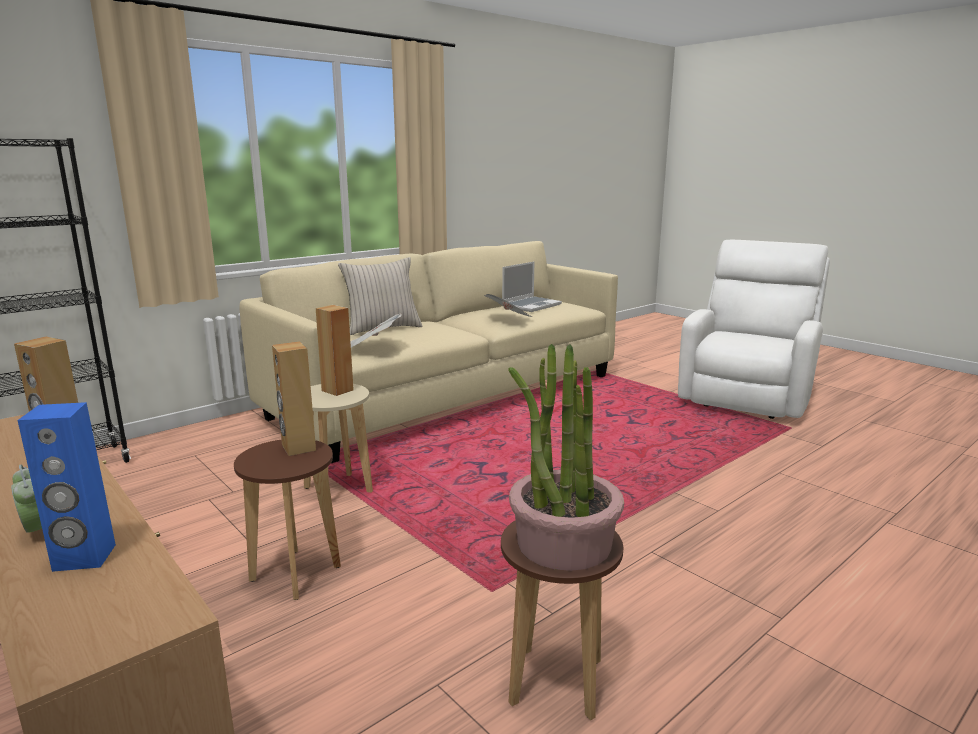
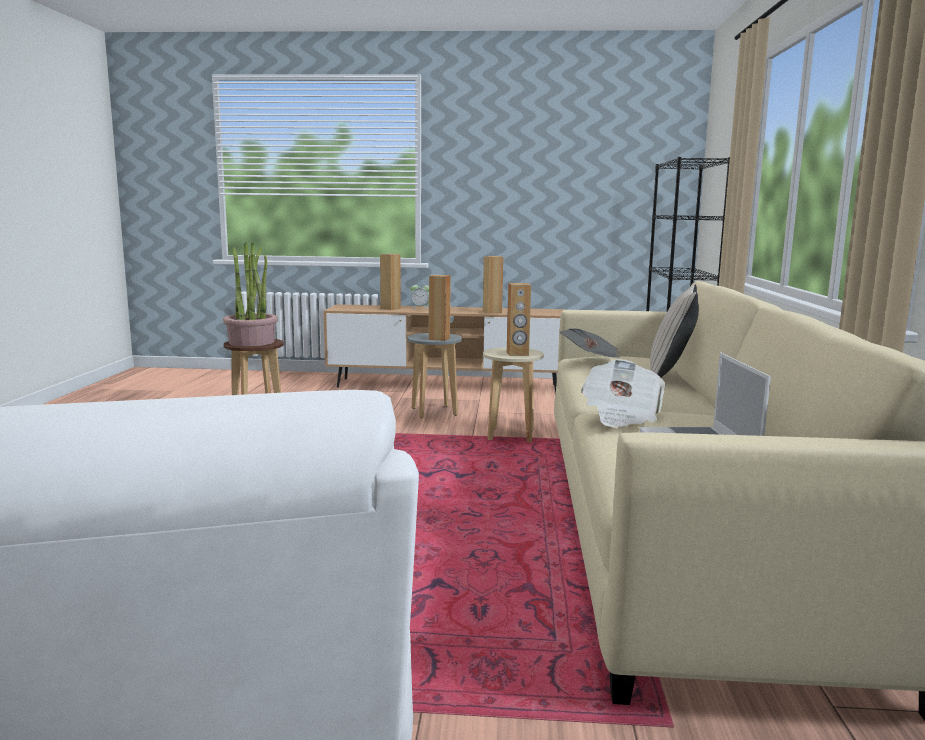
camera: 135 degrees right, 5 degrees down
(84, 558) = (390, 308): blue speaker -> brown speaker
(296, 574) = (434, 412): brown stool -> grey stool

